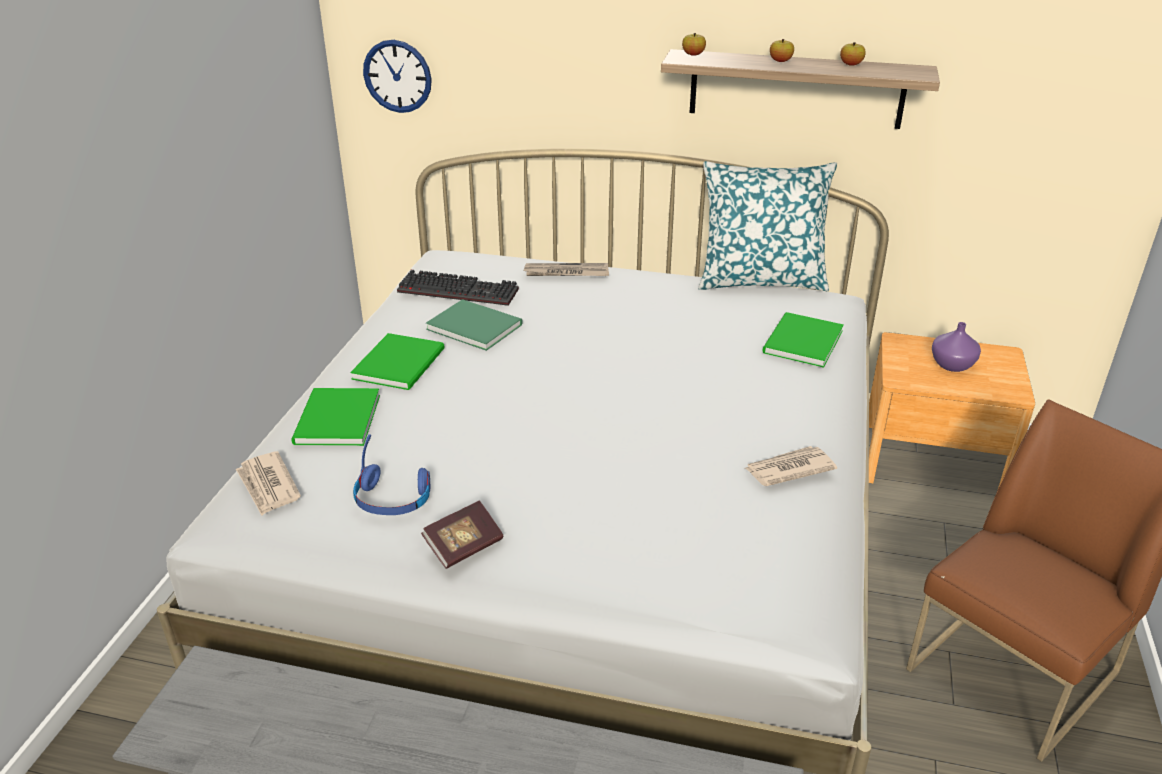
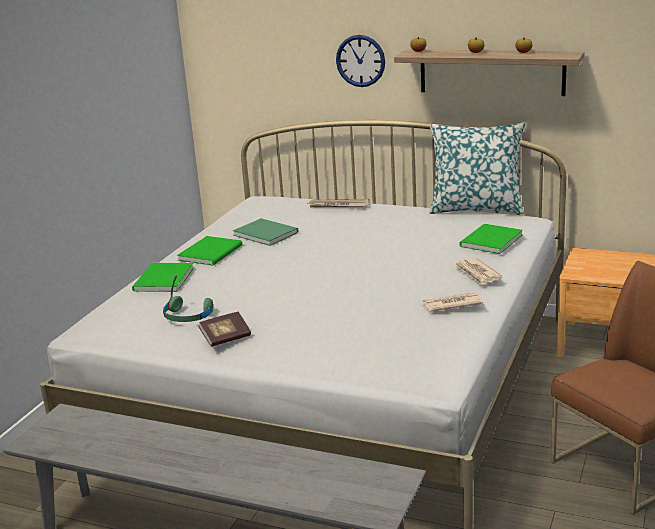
camera: 10 degrees right, 10 degrees down
(268, 486) = (113, 310): newspaper -> newspaper (477, 274)
(393, 499) = (188, 316): blue headphones -> green headphones
(397, 76) = (229, 77): wall clock -> wall clock (360, 61)
(460, 290) = (262, 215): keyboard -> none
(951, 365) = (616, 266): purple vase -> none

